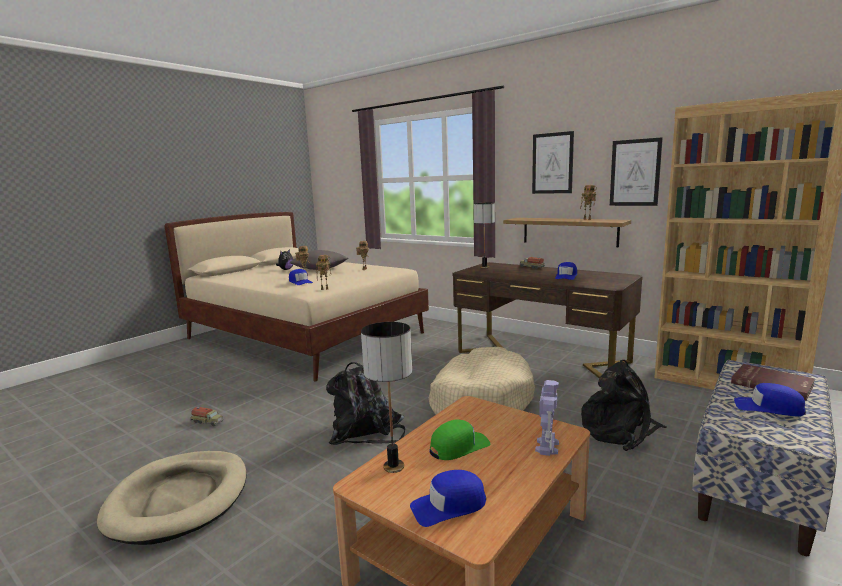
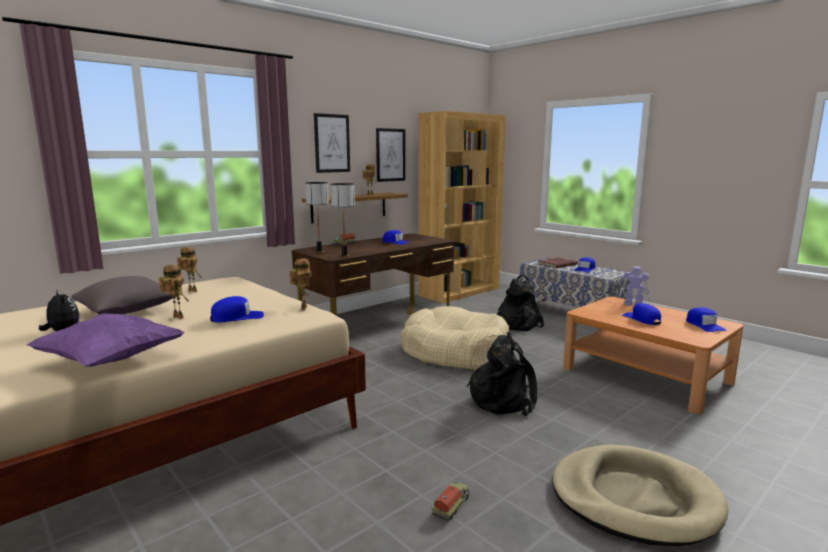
camera: 80 degrees left, 0 degrees up
(242, 280) = (112, 361): none -> purple pillow
(393, 466) = (673, 333): table lamp -> table lamp (344, 256)
(459, 446) = (642, 319): green cap -> blue cap

